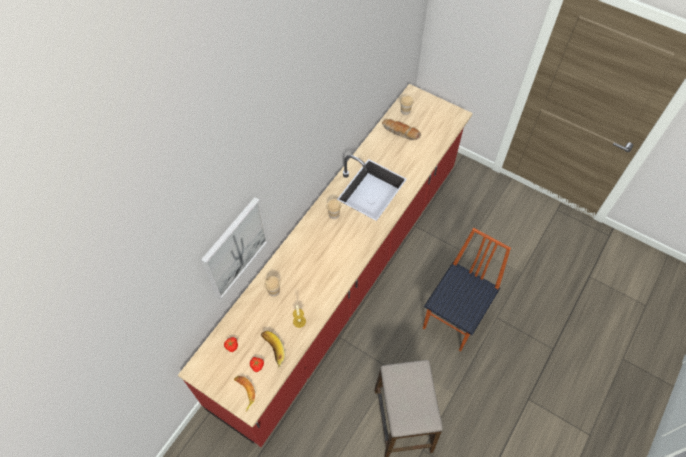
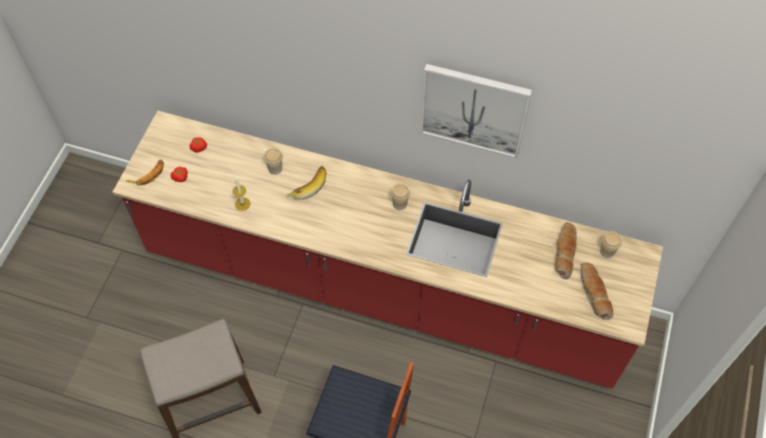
camera: 75 degrees right, 0 degrees up
(234, 248) = (270, 84): picture -> picture (474, 109)
(272, 351) = (200, 186): banana -> banana (307, 186)
(433, 126) = (593, 294): none -> bread

